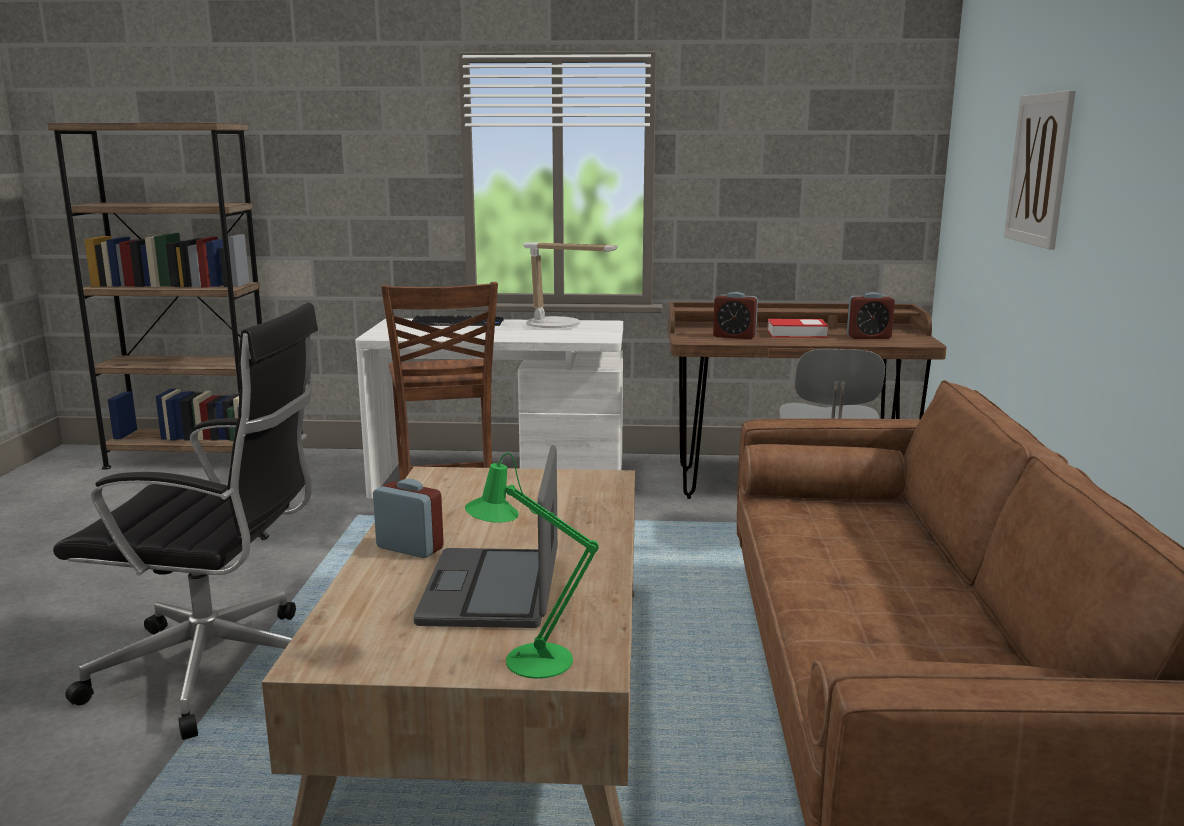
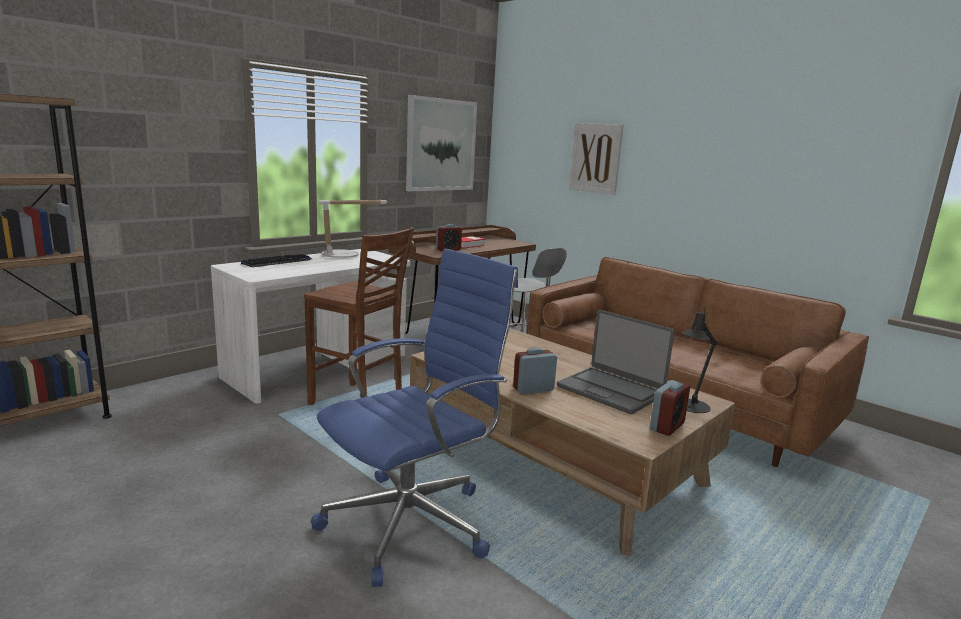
camera: 50 degrees left, 0 degrees up
(219, 670) = (413, 522): black office chair -> blue office chair
(528, 660) = (690, 407): green table lamp -> black table lamp
(814, 156) = (441, 145): none -> picture
(868, 337) = (498, 243): alarm clock -> alarm clock (667, 426)

